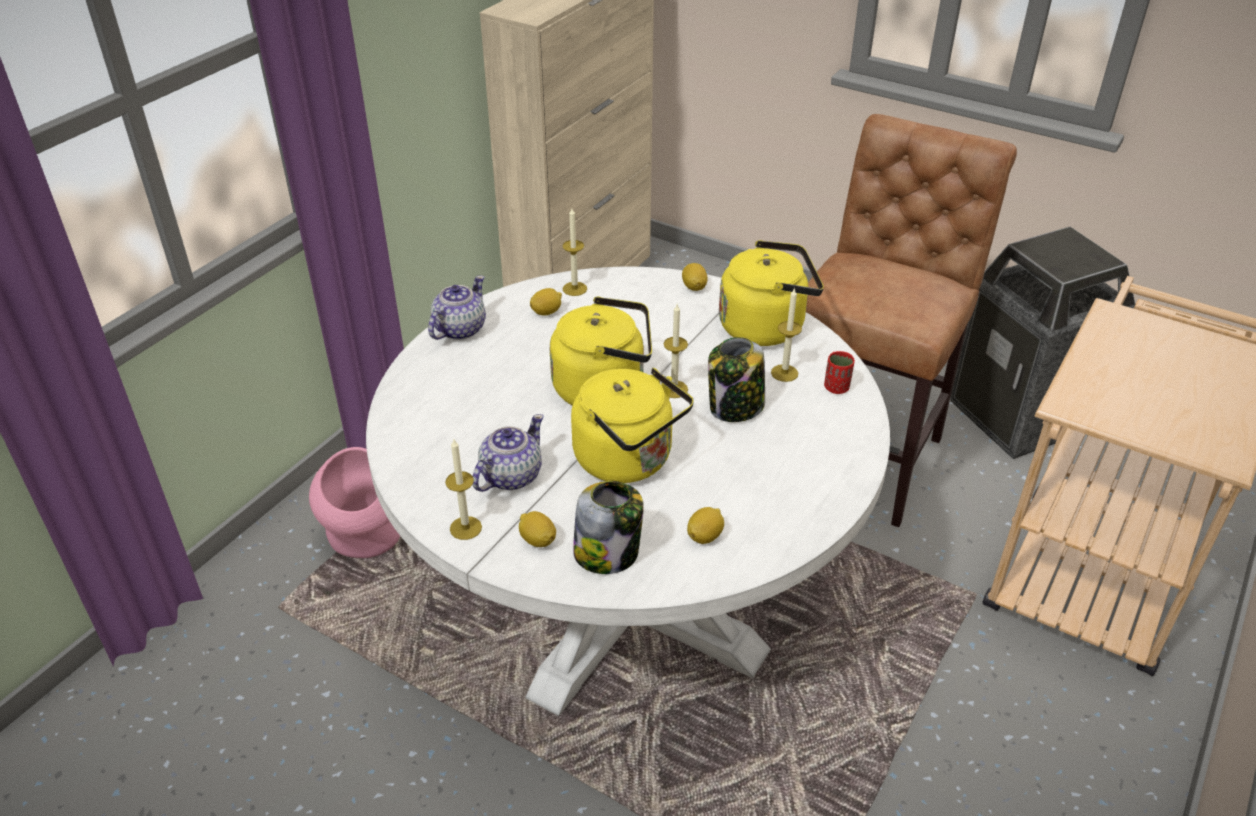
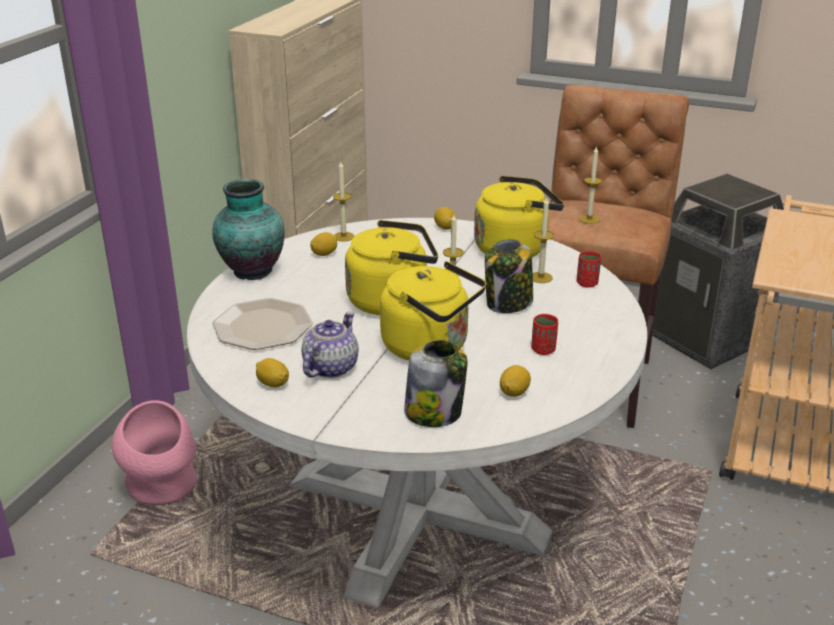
camera: 10 degrees left, 10 degrees down
(453, 409) = (263, 326): none -> plate
(459, 329) = (251, 272): teapot -> vase
(465, 528) = (302, 408): candle -> candle (589, 219)
(538, 540) = (369, 410): lemon -> lemon (273, 384)
(756, 480) = (543, 350): none -> red cup

